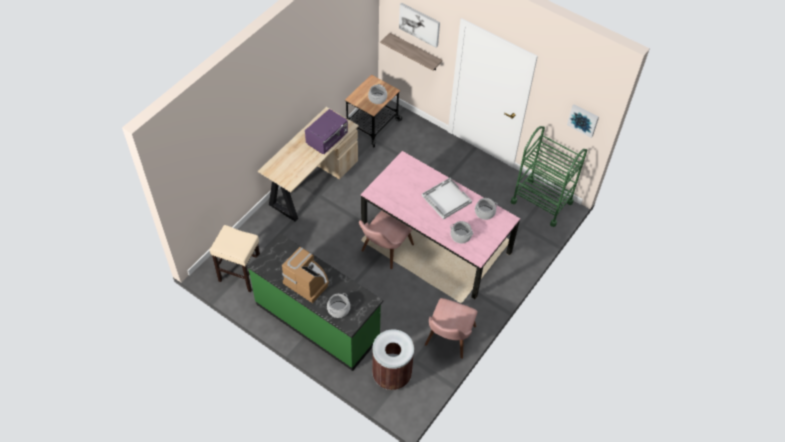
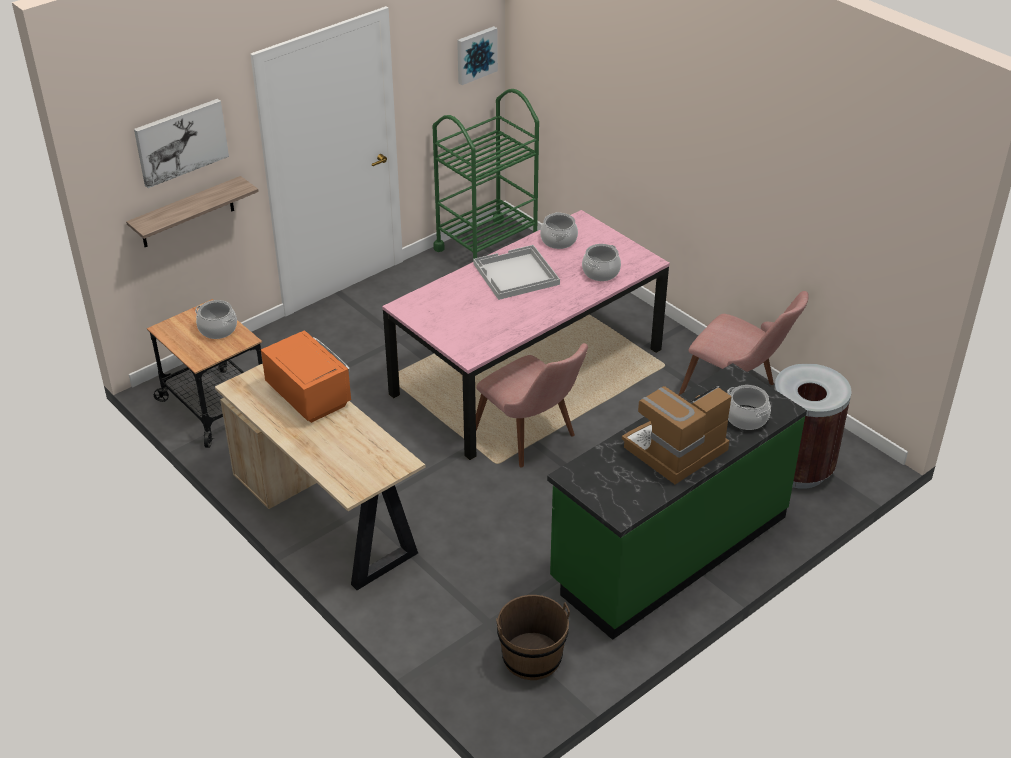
camera: 75 degrees left, 15 degrees down
(241, 275) = (532, 657): beige stool -> brown bucket
(327, 140) = (308, 395): purple microwave -> orange microwave

